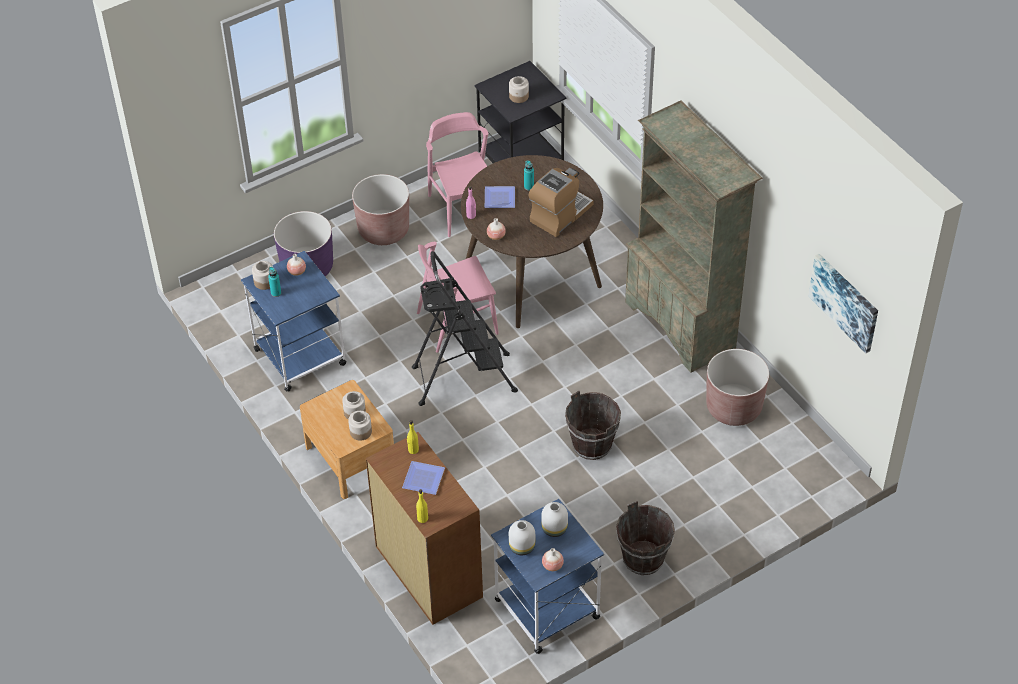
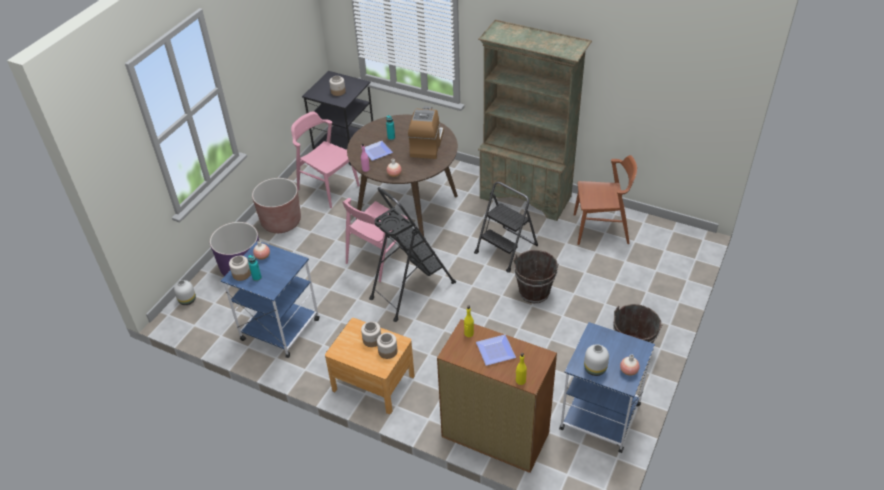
camera: 30 degrees left, 5 degrees down
(554, 528) = (605, 343): white vase -> white vase (187, 300)
(607, 379) = (508, 247): none -> black step ladder
(734, 407) = (601, 229): brown planter -> brown chair
(845, 302) = (688, 102): picture -> none

